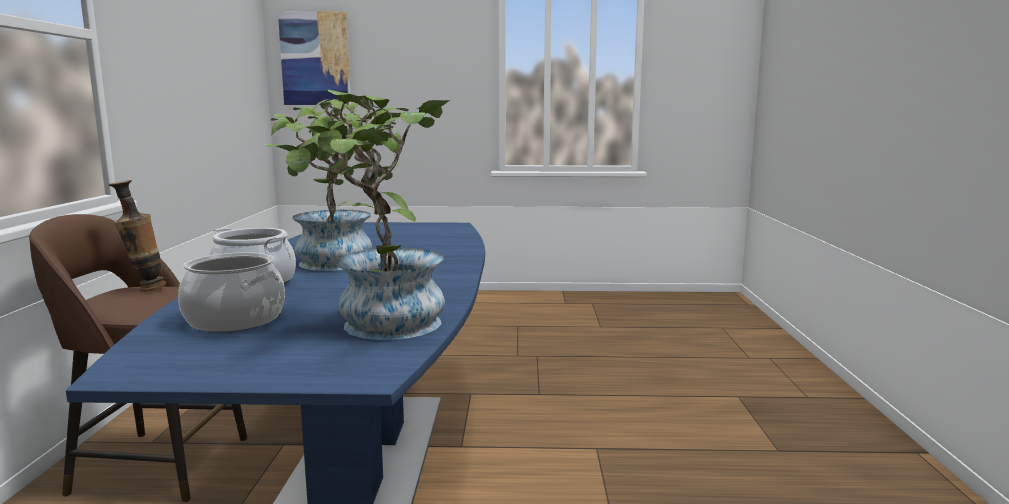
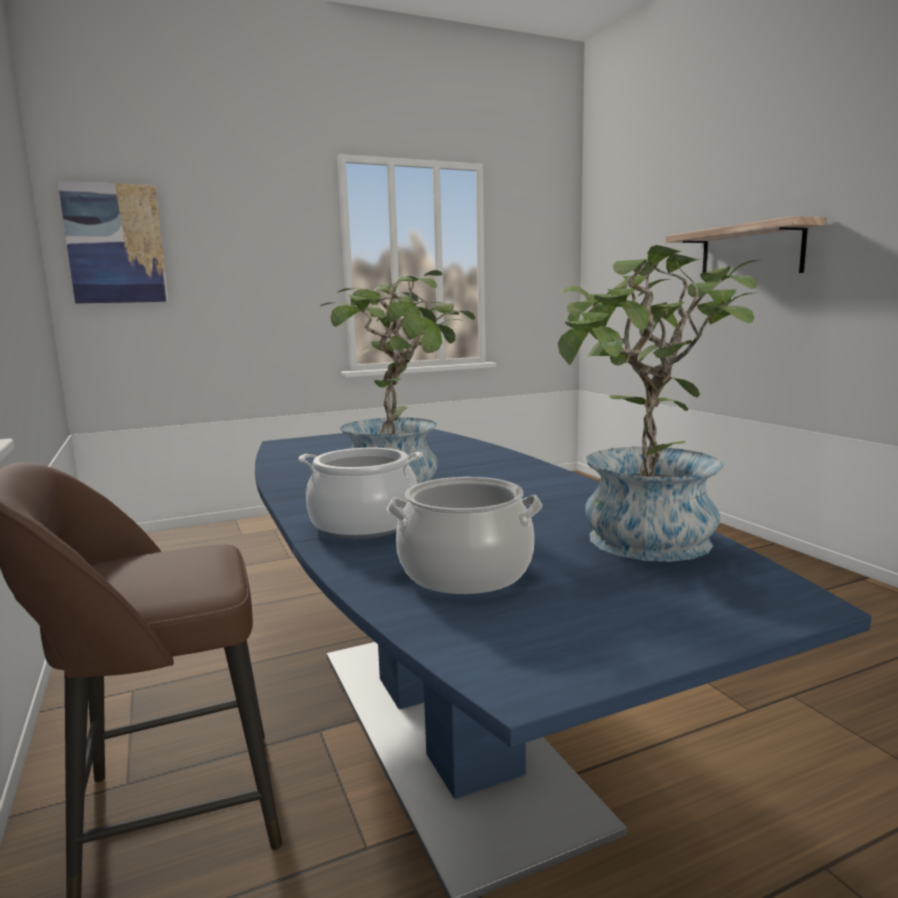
camera: 25 degrees left, 0 degrees up
(144, 290) = (137, 563): vase -> none
(869, 67) = (751, 252): none -> shelf

